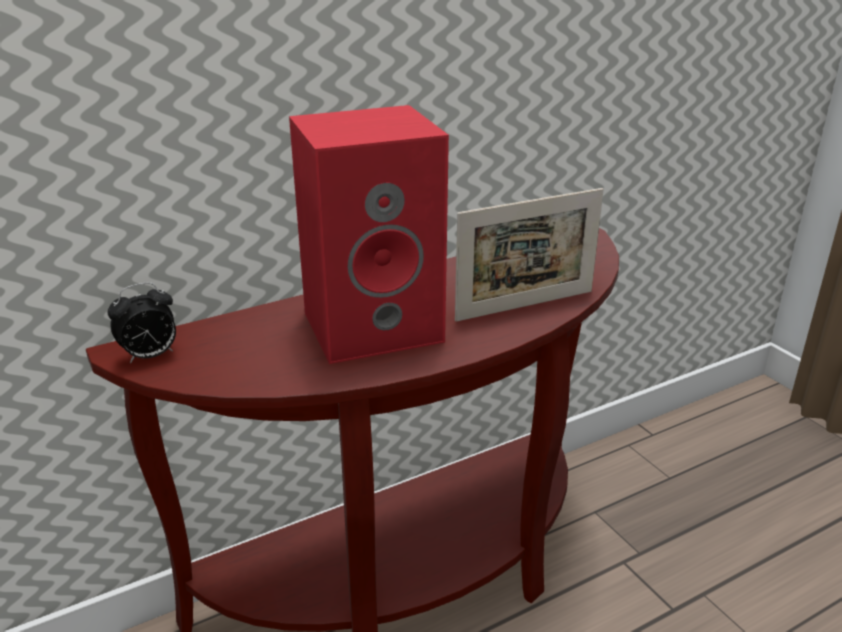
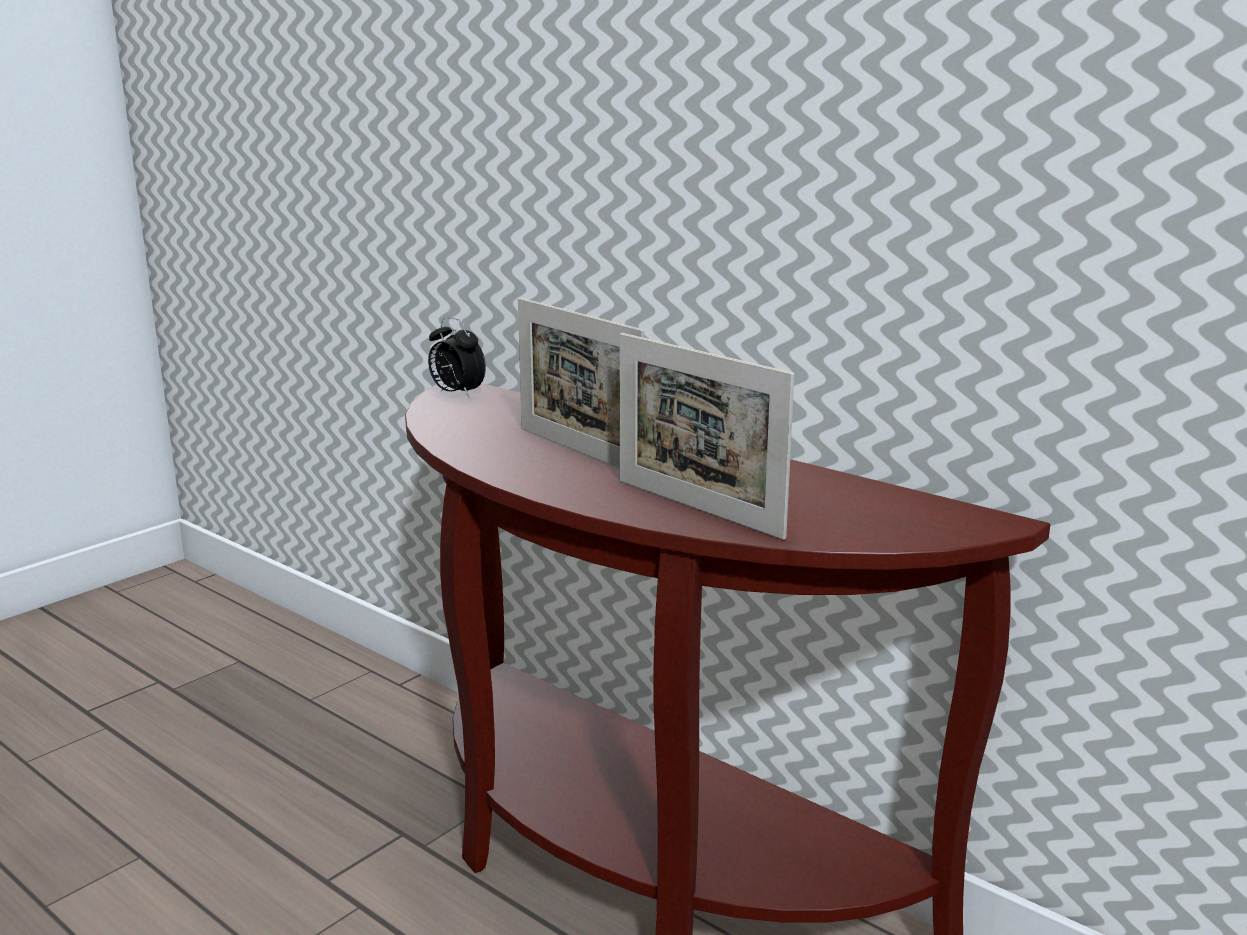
camera: 70 degrees right, 10 degrees down
(375, 325) = (578, 451): red speaker -> picture frame

